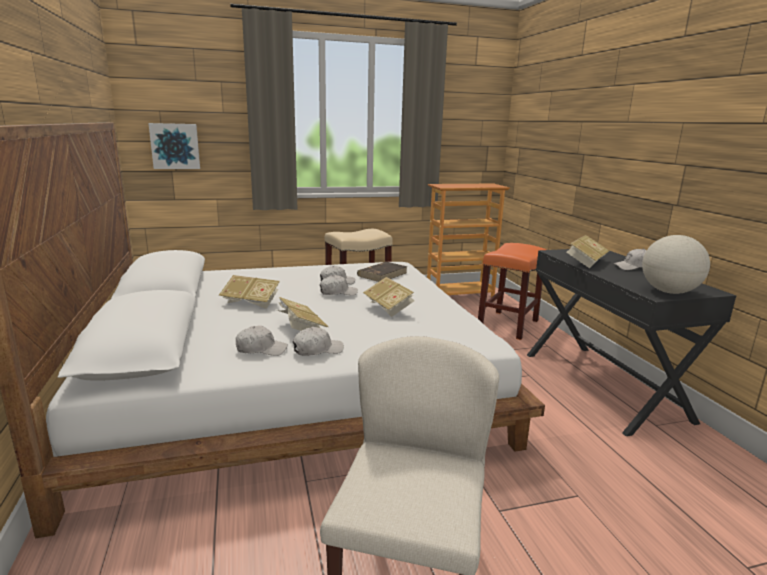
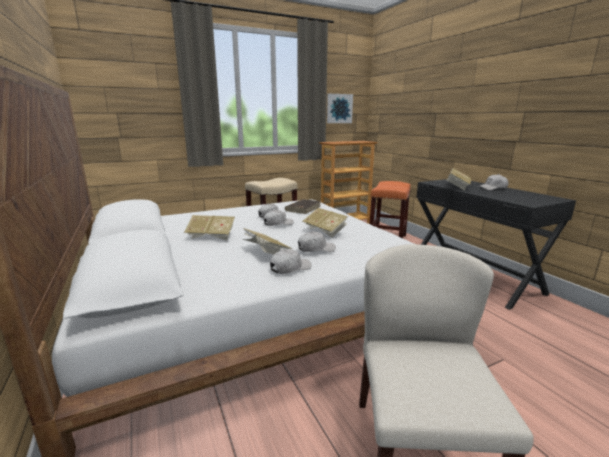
camera: 10 degrees left, 0 degrees up
(175, 146) = (119, 116): picture -> picture (339, 108)
(261, 349) = (241, 272): white cap -> white cap (316, 249)
(669, 292) = (533, 201): globe -> none

